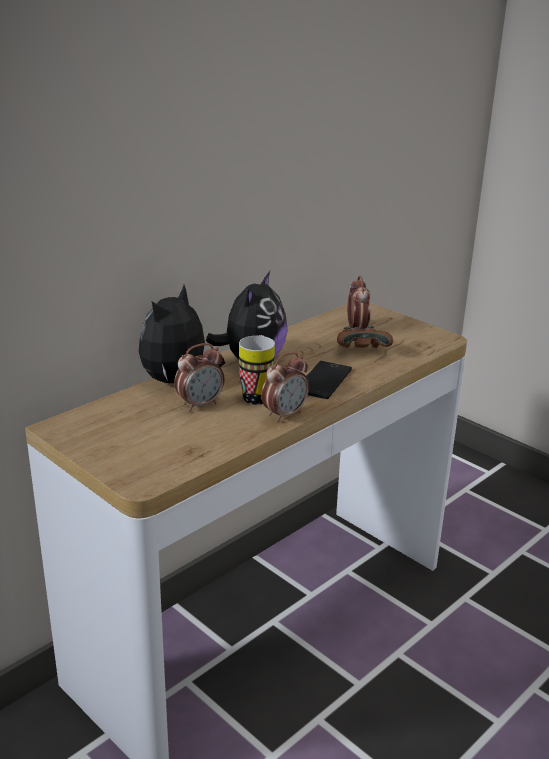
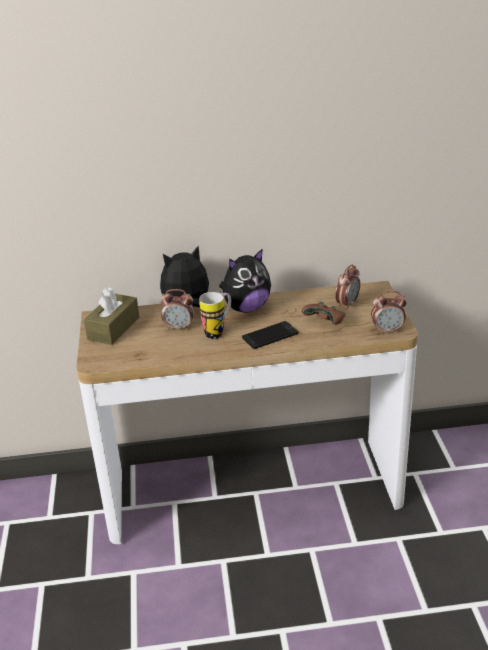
camera: 40 degrees right, 5 degrees up
(108, 432) = (113, 328): none -> brown tissue box
(285, 415) = (215, 350): alarm clock -> alarm clock (387, 330)

